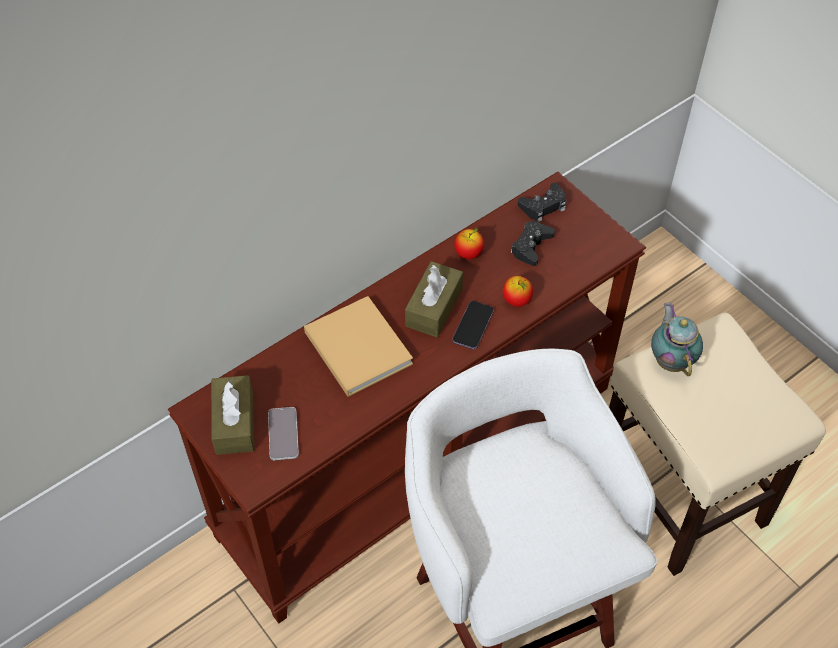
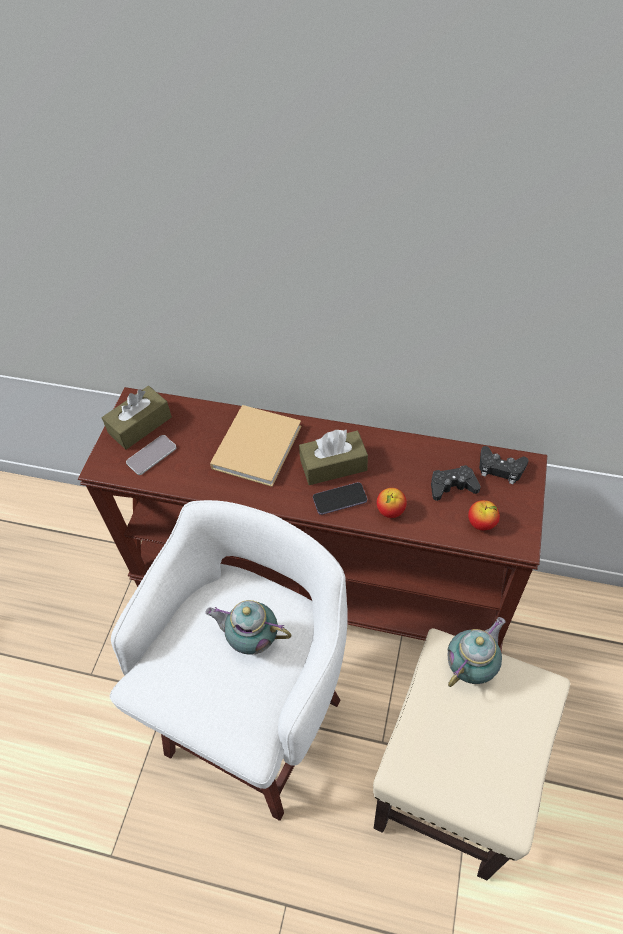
camera: 55 degrees right, 0 degrees up
(468, 254) = (403, 453): apple -> apple (481, 523)
(531, 485) = (251, 639): none -> teapot

